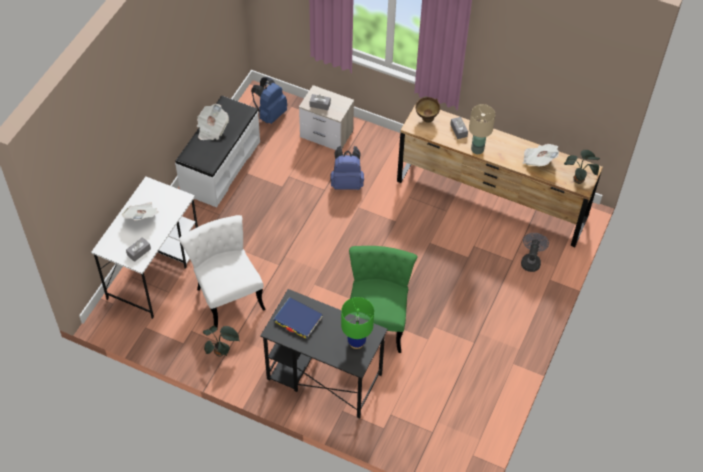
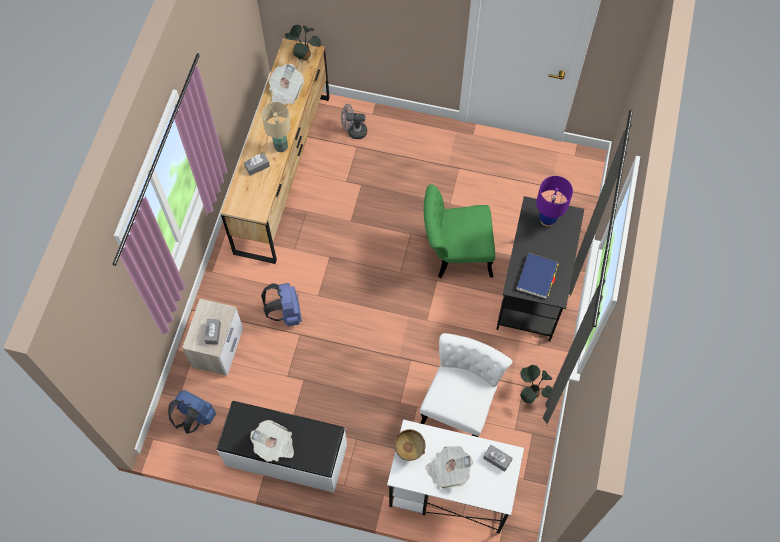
camera: 100 degrees left, 10 degrees up
(227, 293) = (459, 404): white chair -> white chair turned 150 degrees clockwise
(356, 342) = (547, 219): green table lamp -> purple table lamp
(426, 119) = (246, 199): brown bowl -> brown bowl (410, 451)

